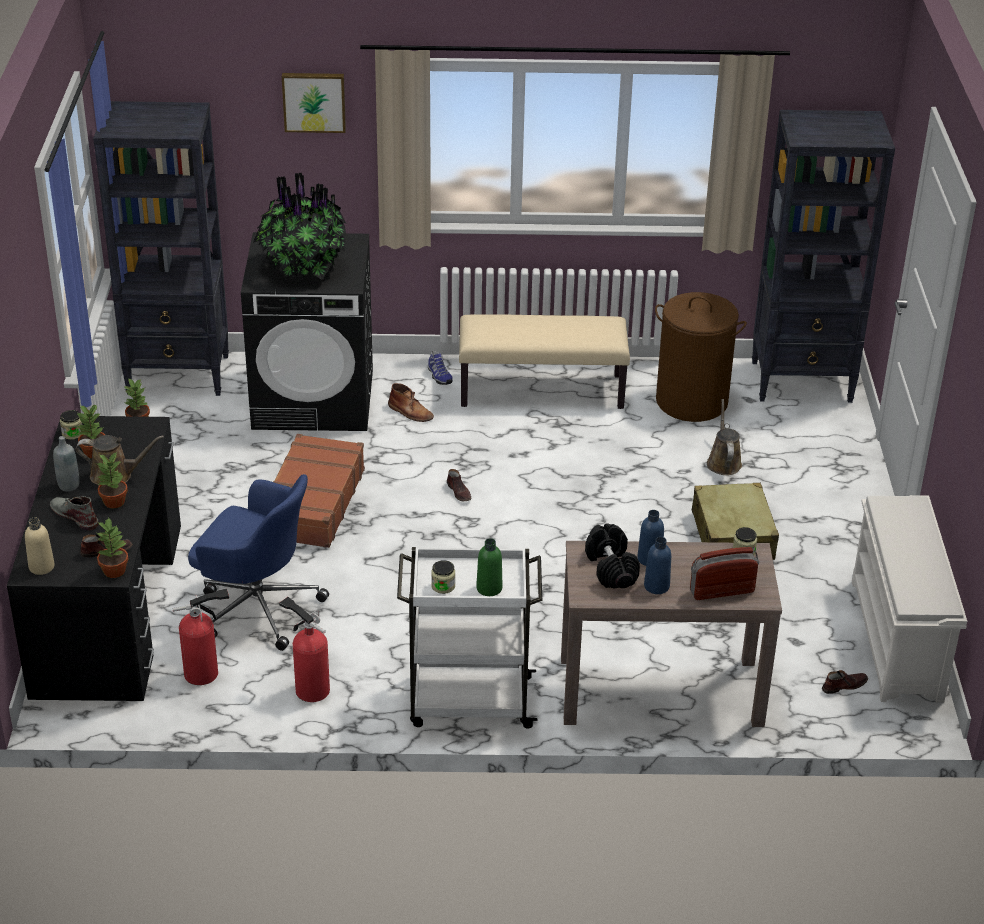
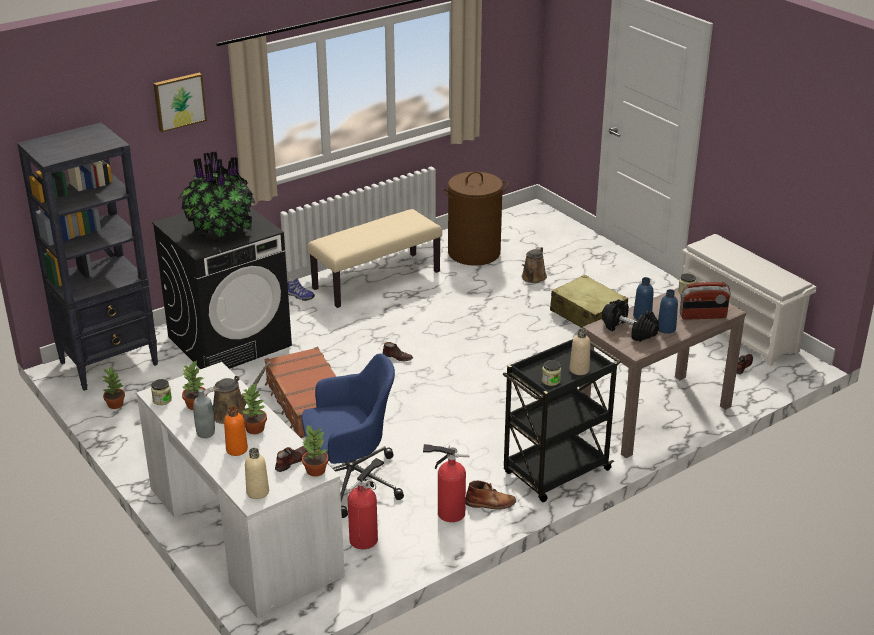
camera: 35 degrees left, 5 degrees down
(74, 515) = (237, 449): grey boot -> orange bottle
(110, 607) = (244, 530): black desk -> white desk
(410, 412) = (307, 324): brown boot -> brown boot (490, 503)
(468, 701) = (555, 472): white cart -> black cart
(489, 588) = (579, 370): green bottle -> beige bottle
(721, 591) = (703, 316): radio -> radio turned 135 degrees counterclockwise
(723, 462) = (533, 278): brown watering can -> brown watering can turned 120 degrees counterclockwise
(802, 382) = (522, 220): black bookcase -> none

